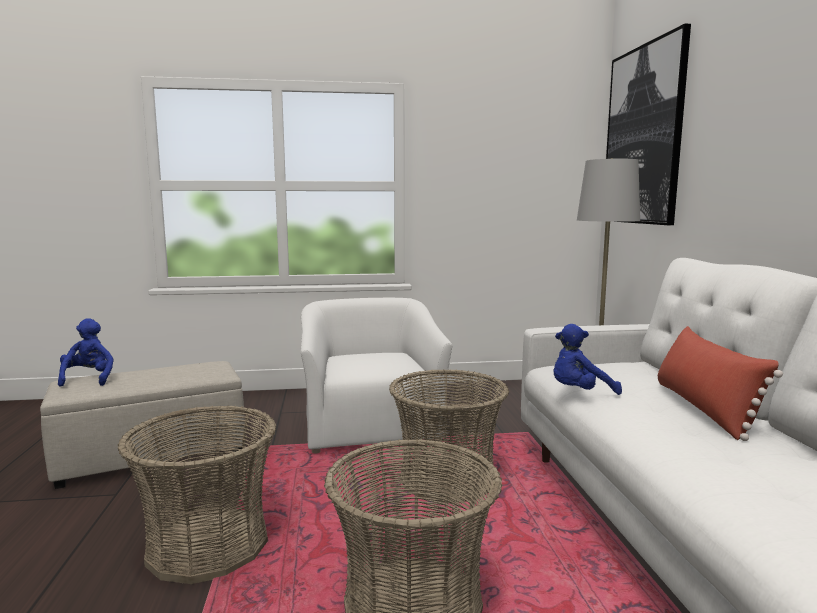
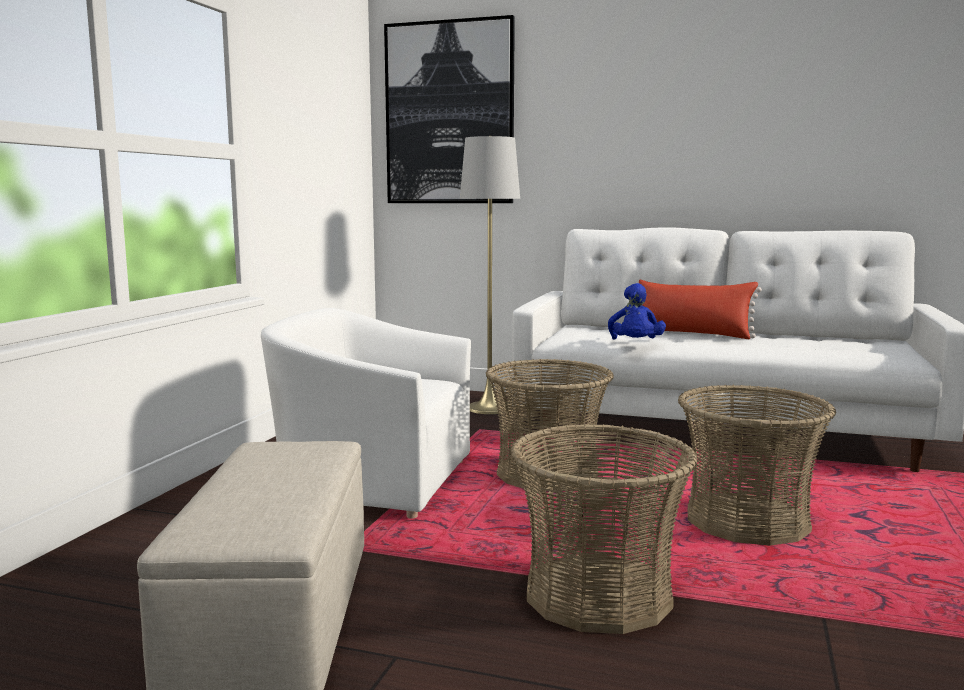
camera: 65 degrees left, 0 degrees up
(89, 379) = (208, 519): blue plush toy -> none

